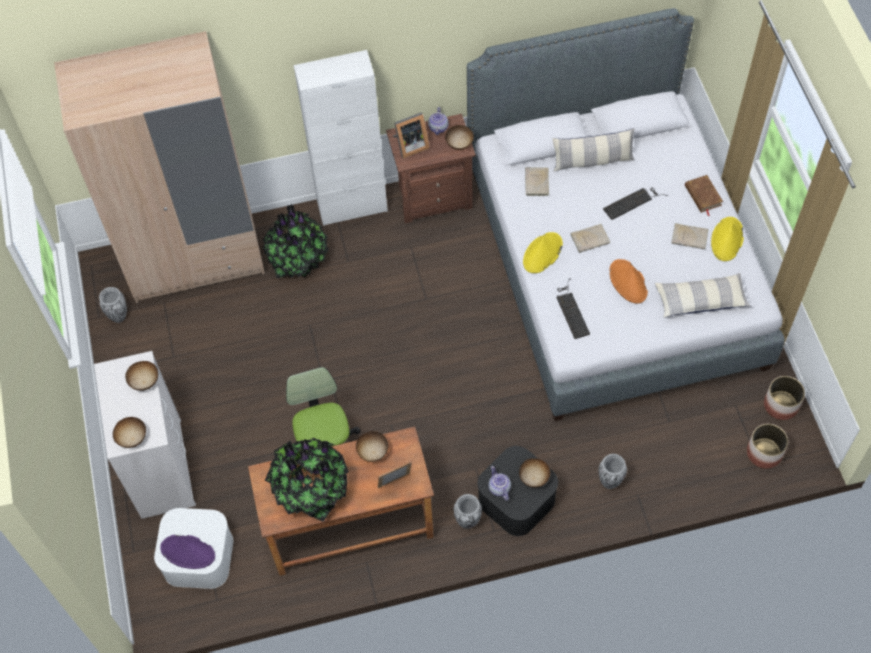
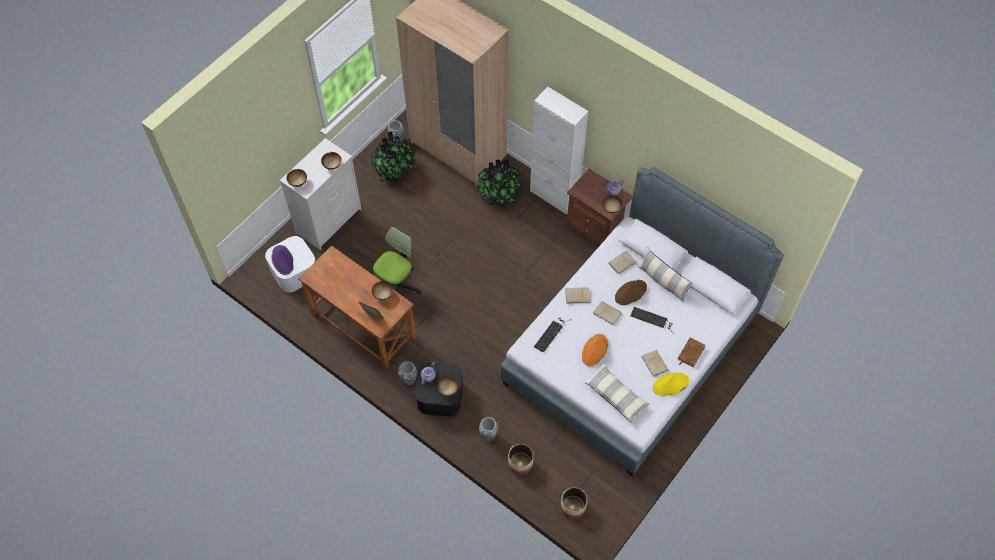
camera: 50 degrees right, 0 degrees up
(311, 490) = (339, 282): potted plant -> potted plant (394, 169)
(410, 145) = (588, 186): picture frame -> none
(542, 253) = (576, 296): yellow hat -> beige book
(582, 200) = (630, 293): none -> brown hat
(781, 405) = (613, 497): planter -> planter (520, 463)

